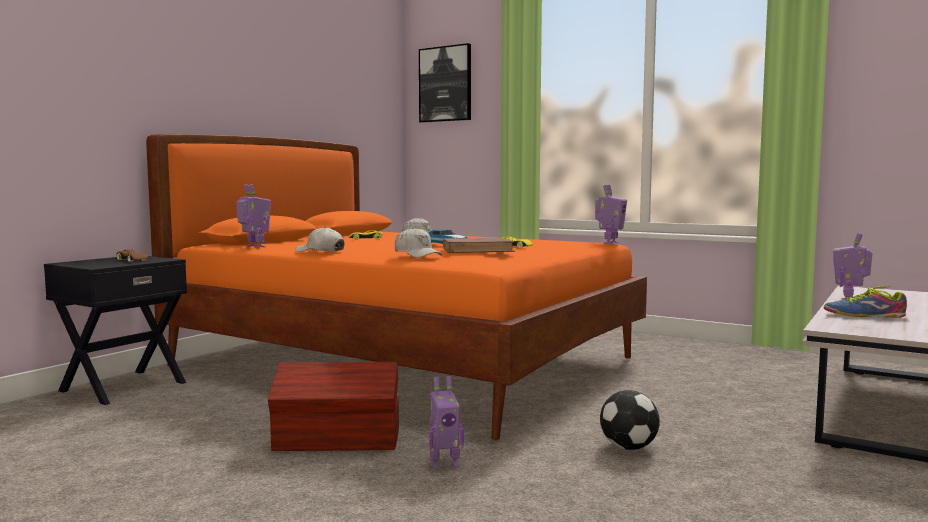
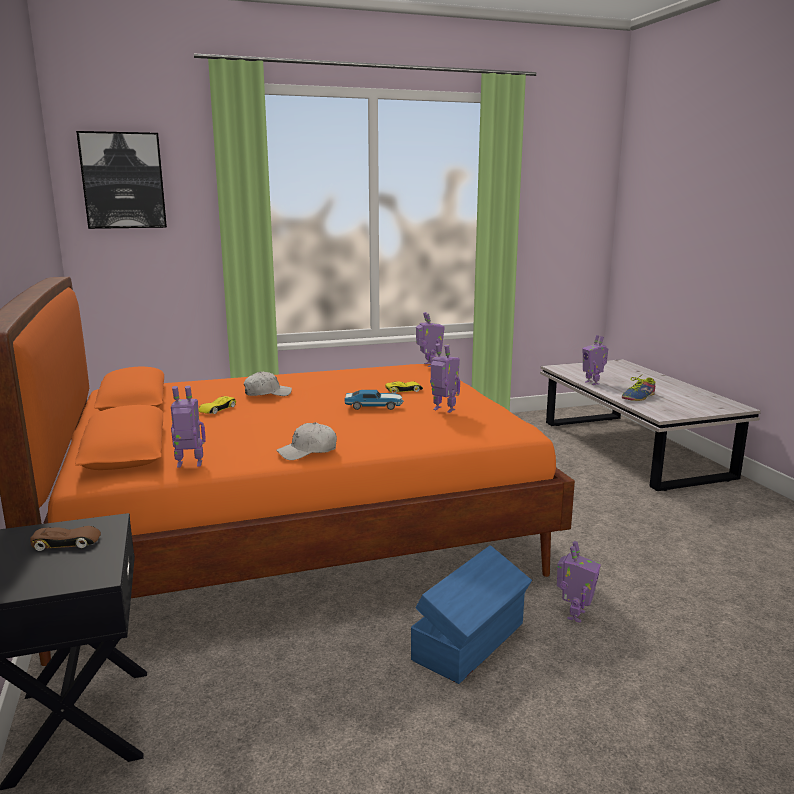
camera: 50 degrees left, 10 degrees up
(338, 441) = (471, 641): brown storage box -> blue storage box
(417, 254) = (430, 432): white cap -> none
(478, 250) = (443, 410): brown book -> toy robot
(629, 447) = (609, 540): football -> none

